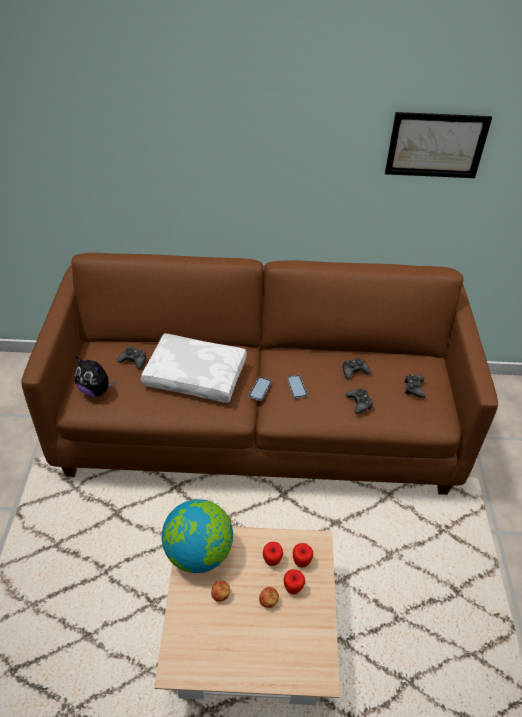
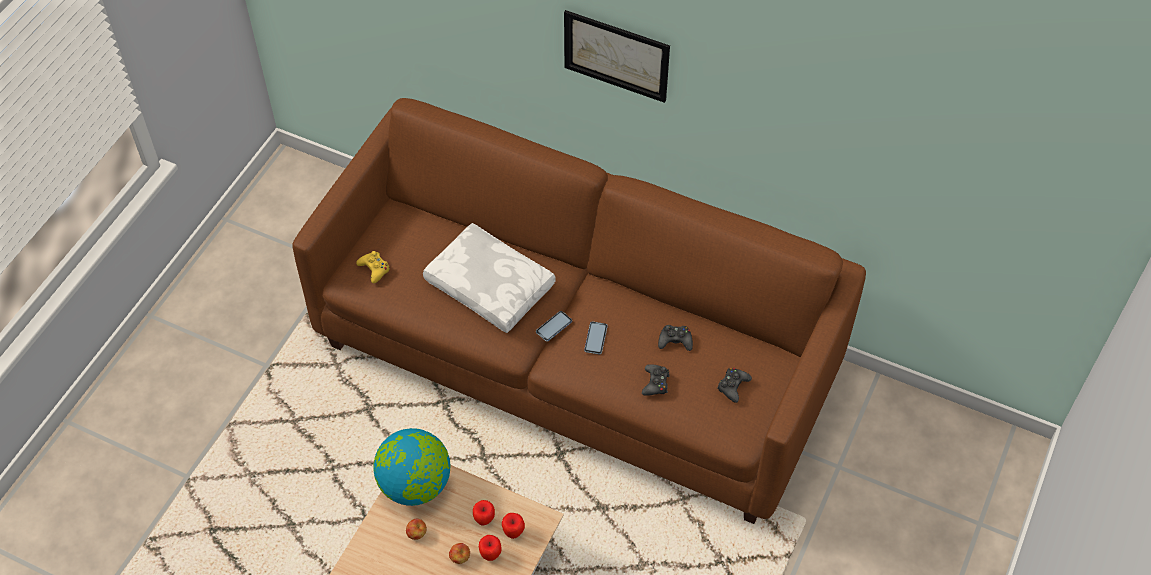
camera: 25 degrees right, 10 degrees up
(96, 390) = (374, 269): plush toy -> yellow game controller
(134, 360) = (430, 244): black game controller -> none
(436, 145) = (826, 109): picture -> picture (616, 55)

